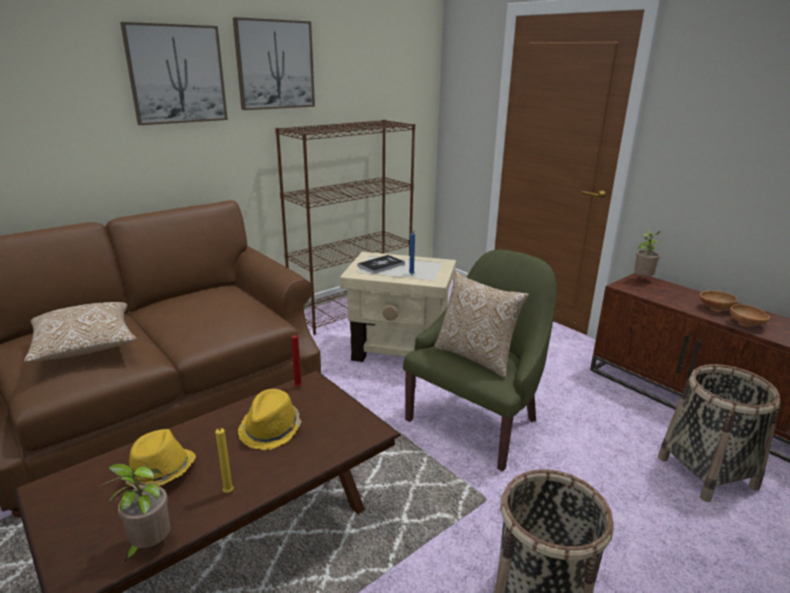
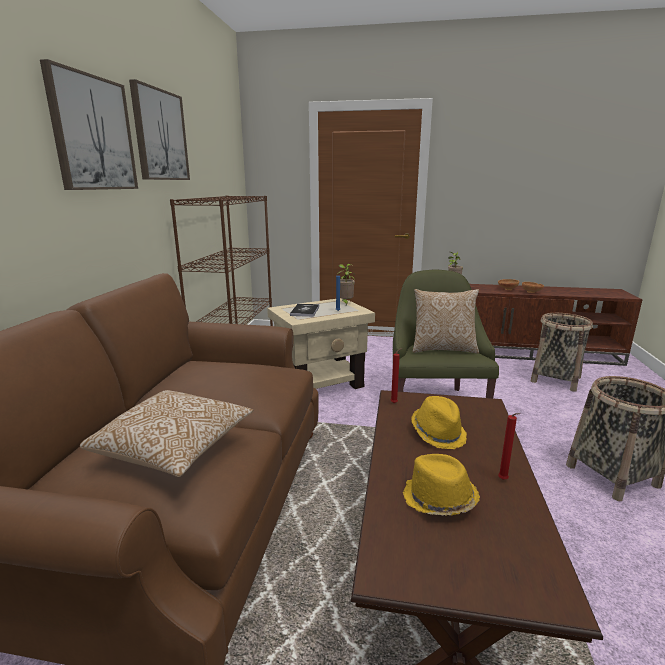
camera: 40 degrees left, 5 degrees down
(149, 546) = (542, 541): potted plant -> potted plant (345, 303)
(227, 493) = (503, 480): yellow candle -> red candle

